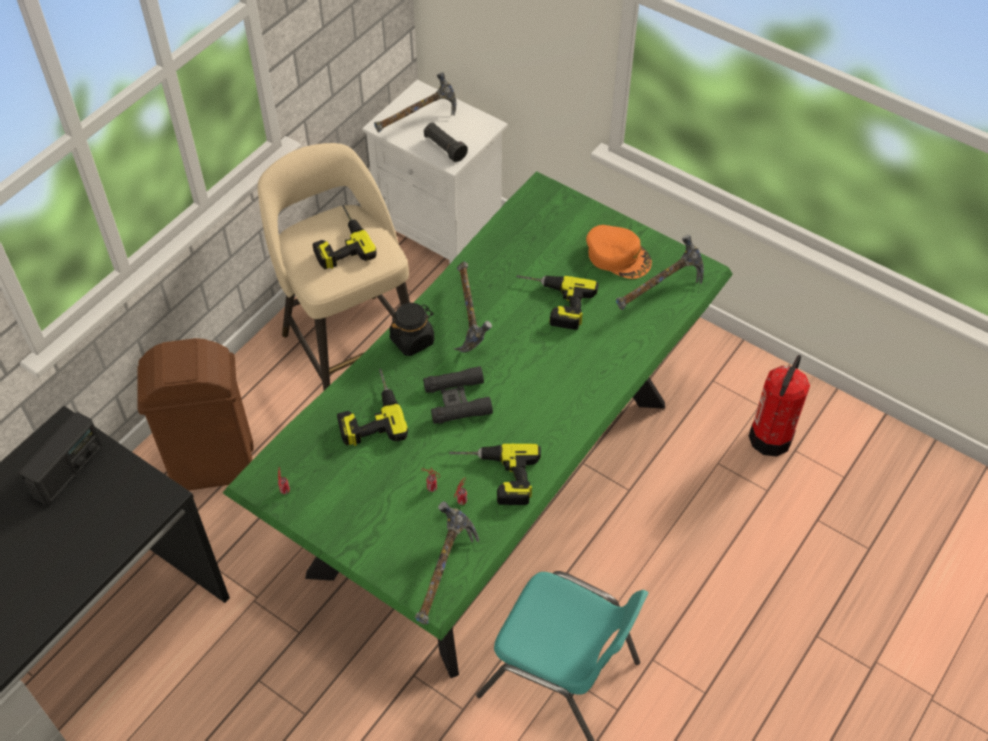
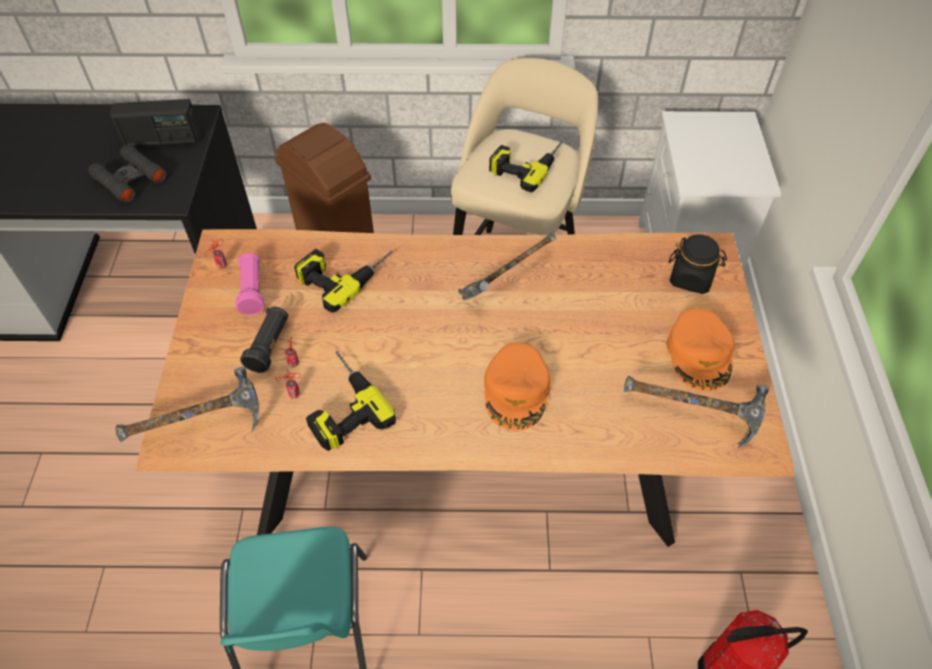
camera: 55 degrees right, 0 degrees up
(333, 481) = (252, 290): none -> pink flashlight
(412, 340) = (447, 257): black jar -> black jar (691, 278)
(417, 122) = (709, 138): hammer -> none
(444, 148) = (701, 170): black flashlight -> black flashlight (269, 346)
(457, 400) = (407, 326): black binoculars -> black binoculars (129, 179)
(494, 486) = (466, 455): green dining table -> brown dining table
(552, 303) = (586, 334): power drill -> none
(567, 369) = (517, 391): none -> orange cap

